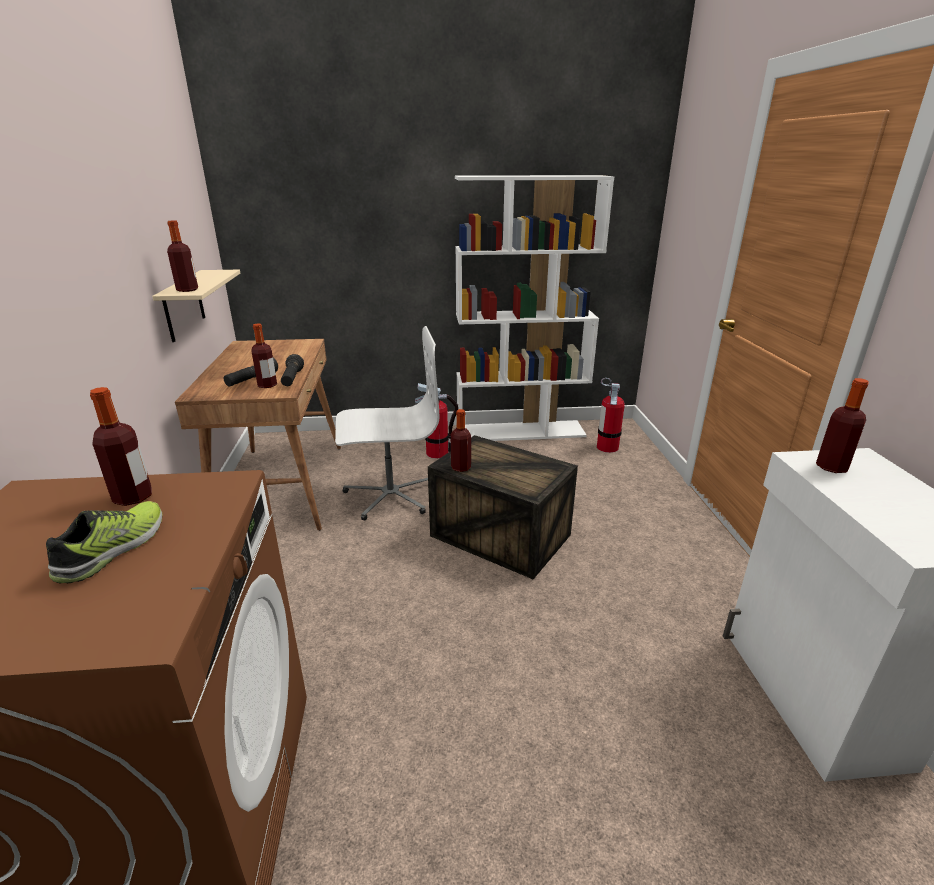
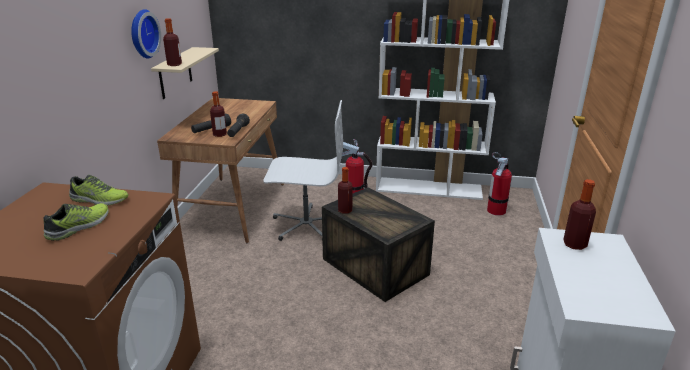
camera: 15 degrees right, 0 degrees up
(133, 497) = (99, 200): bottle -> shoe
(135, 243) = (142, 34): none -> wall clock

